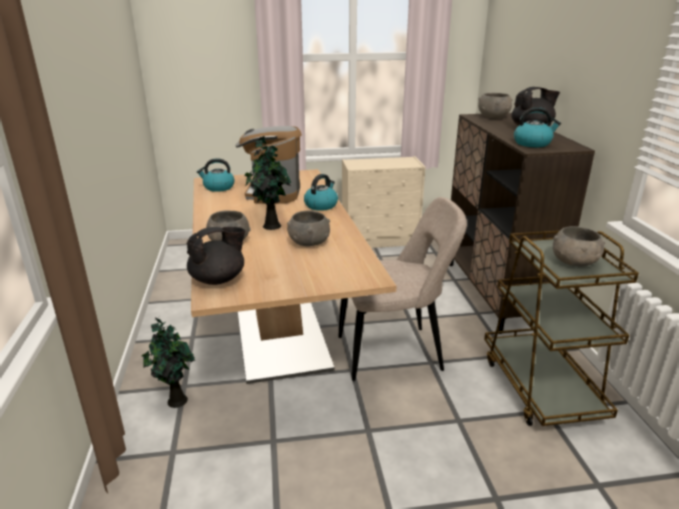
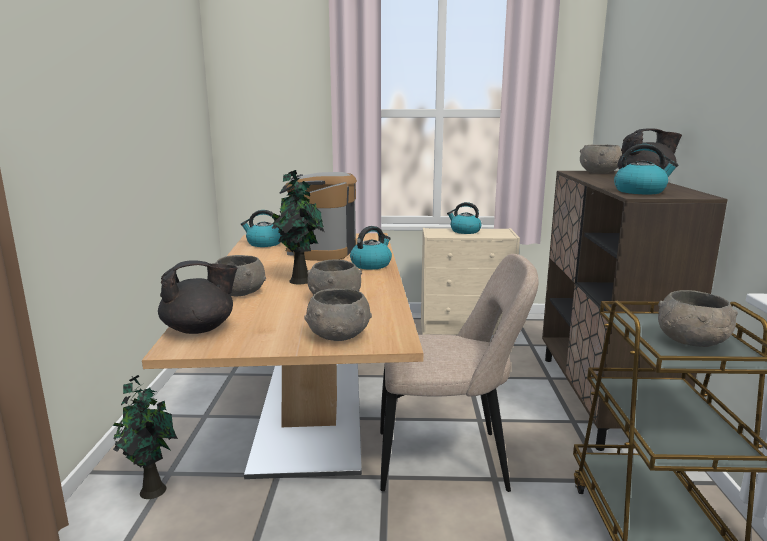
camera: 10 degrees right, 10 degrees down
(328, 276) = (337, 335): none -> grey bowl
(378, 161) = (464, 231): none -> kettle

